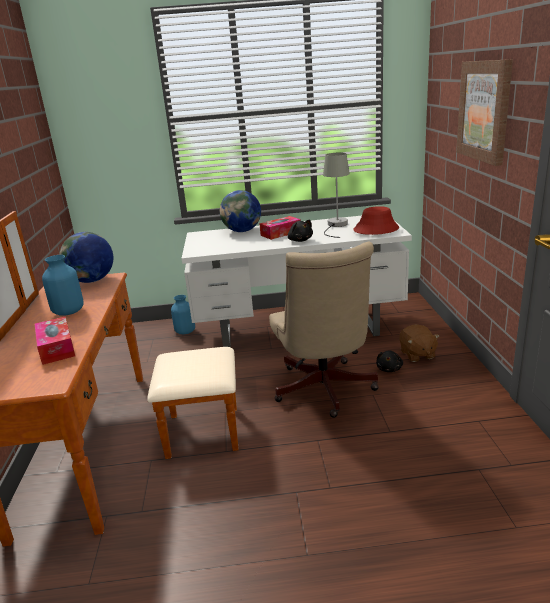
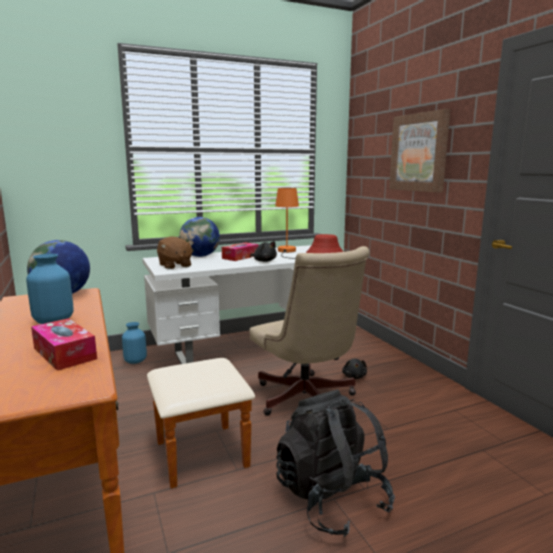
camera: 20 degrees left, 10 degrees down
(294, 492) = (331, 499): none -> black backpack
(336, 226) = (286, 252): grey table lamp -> orange table lamp
(417, 354) = (370, 363): brown plush toy -> brown plush toy (174, 265)

